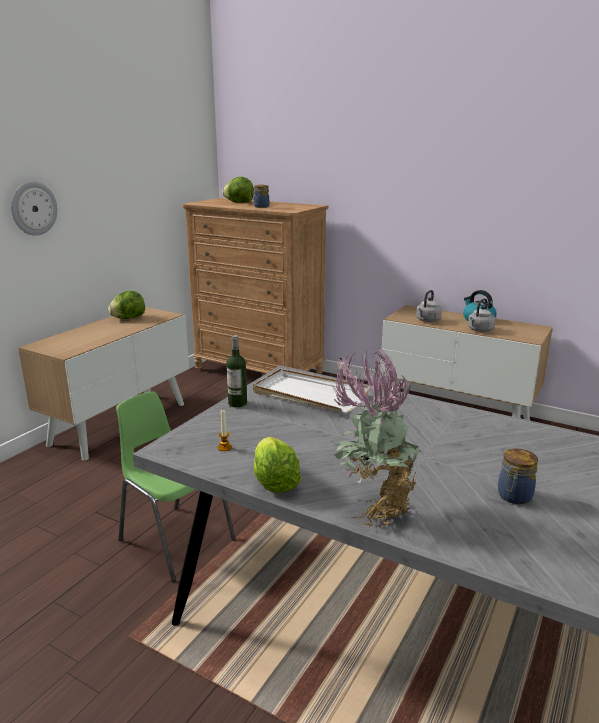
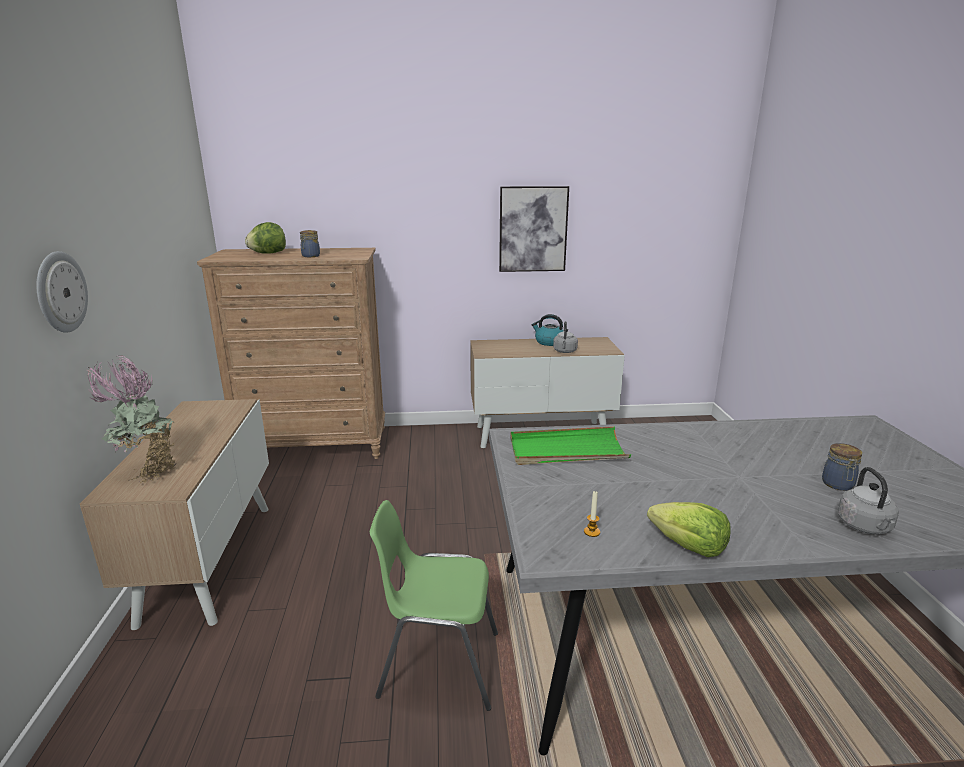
camera: 35 degrees left, 0 degrees up
(128, 318) = (190, 421): lettuce -> none
(237, 403) = (522, 481): bottle -> none
(309, 395) = (566, 450): white tray -> green tray
(374, 508) = (788, 535): potted plant -> potted plant (148, 472)
(427, 320) = (512, 351): grey kettle -> grey kettle (865, 527)
(478, 198) = (533, 229): none -> picture

